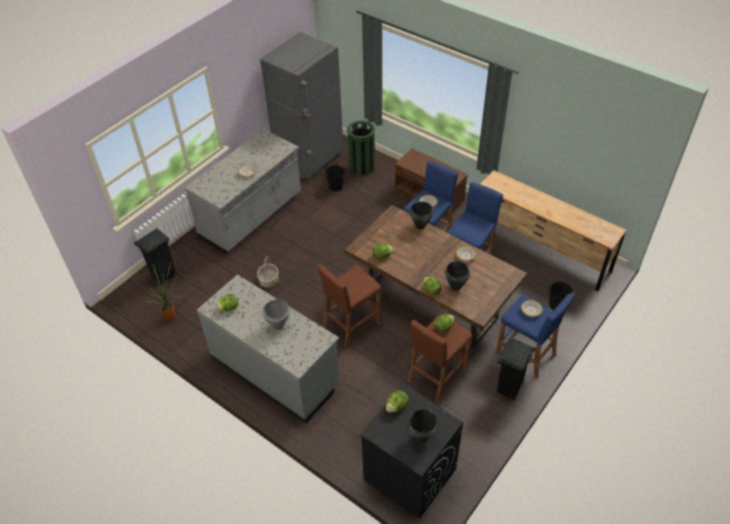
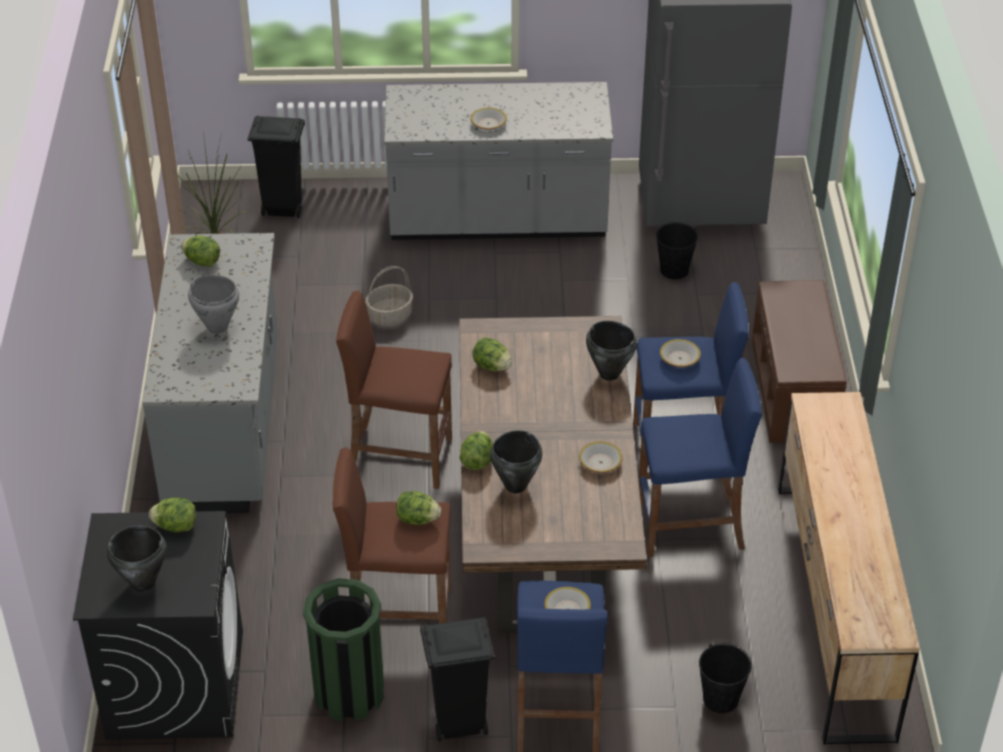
camera: 50 degrees right, 5 degrees down
(362, 167) = (758, 272): green trash can -> green trash can (349, 693)

